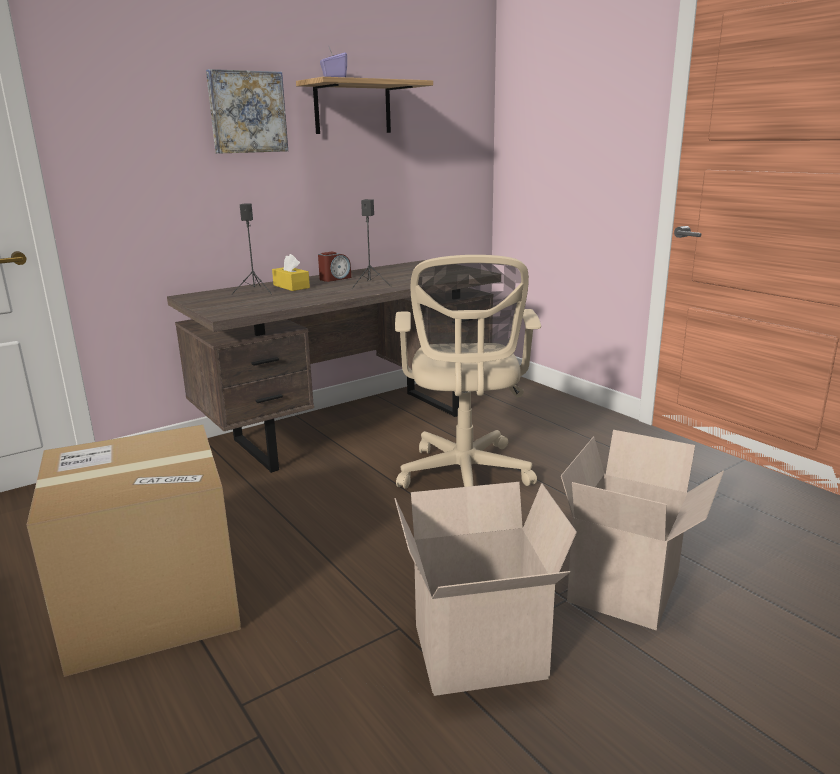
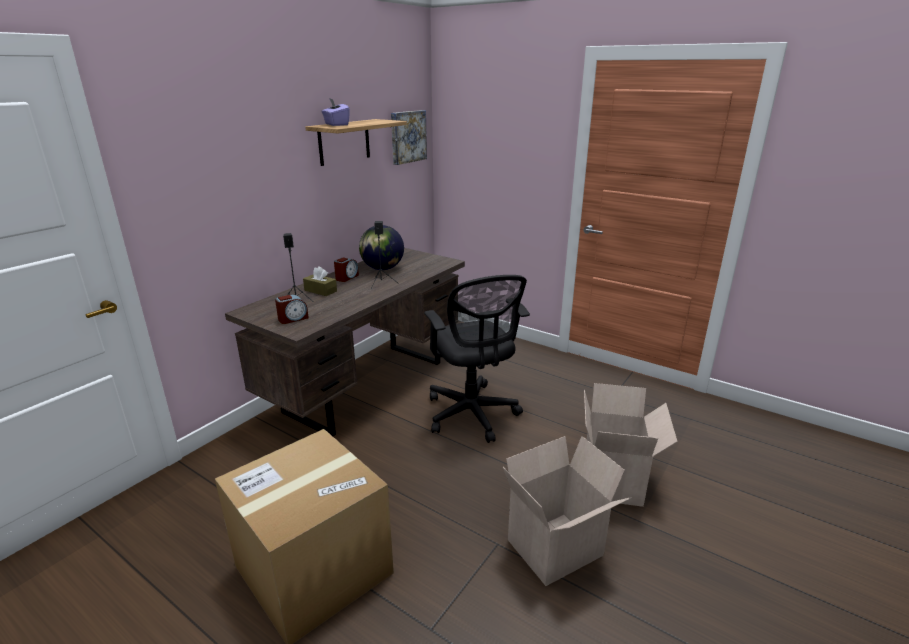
camera: 20 degrees left, 5 degrees up
(231, 305) = (293, 319): none -> alarm clock
(247, 112) = (272, 156): picture -> picture (407, 136)
(291, 286) = (320, 291): yellow tissue box -> brown tissue box
(387, 274) = (382, 269): none -> globe
(465, 477) = (472, 415): beige office chair -> black office chair

